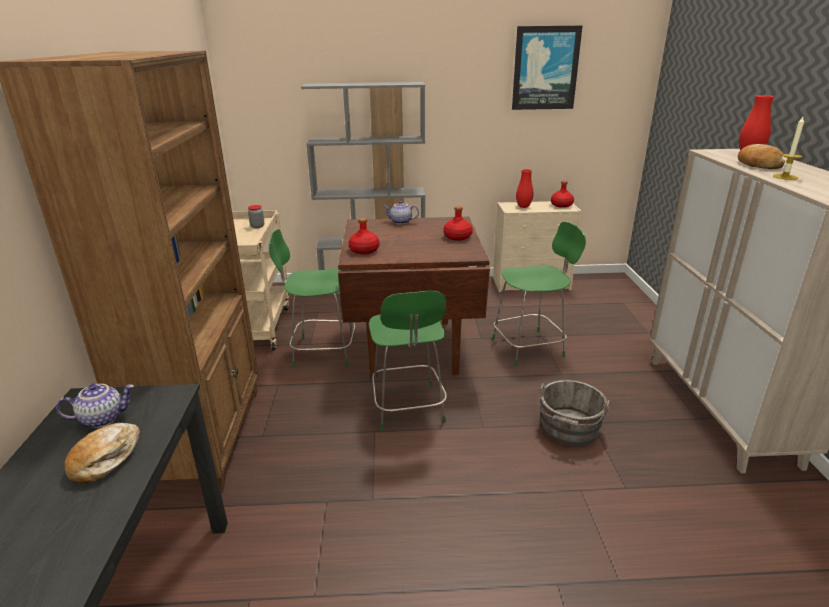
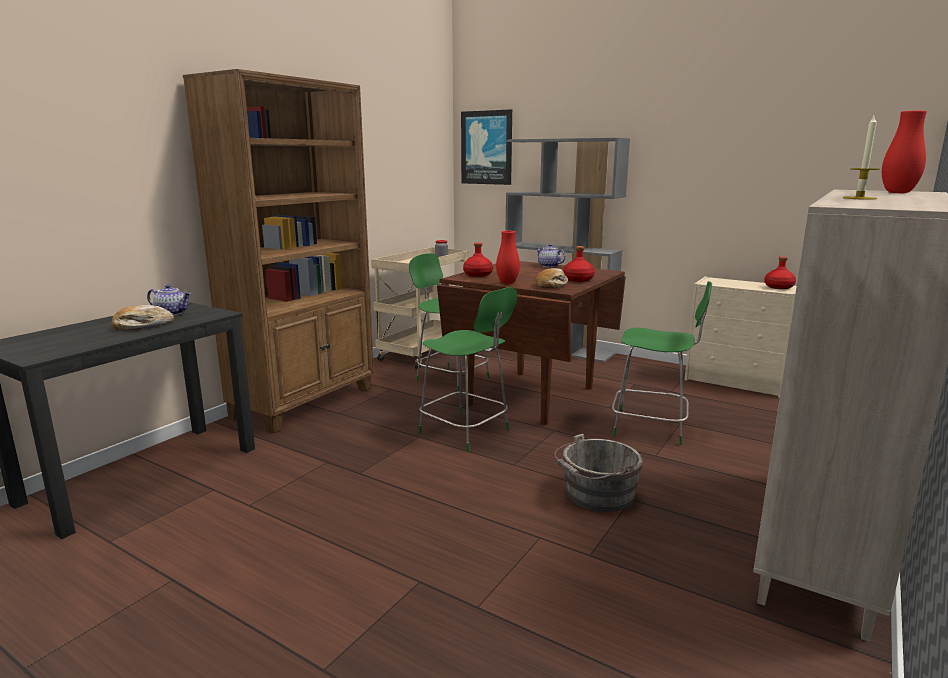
camera: 35 degrees right, 10 degrees down
(408, 409) = (466, 432): green chair -> green chair turned 75 degrees counterclockwise
(523, 207) = (727, 283): red vase -> red vase (507, 283)
(545, 68) = (774, 123): picture -> picture (487, 147)
(757, 165) = (868, 195): bread -> bread (551, 285)

